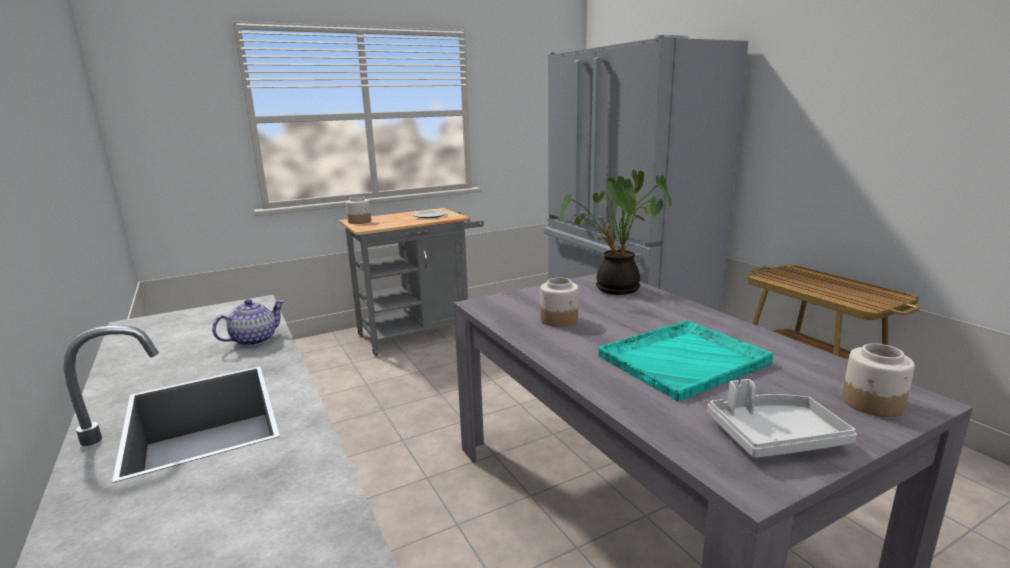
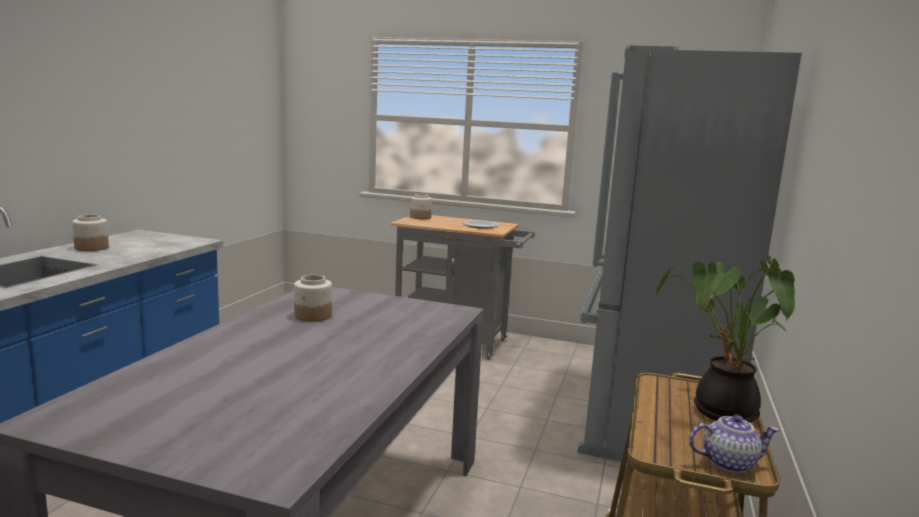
camera: 45 degrees right, 5 degrees down
(254, 340) = (137, 254): teapot -> teapot (729, 462)
(614, 289) = (425, 318): potted plant -> potted plant (718, 411)
(684, 359) = (272, 368): turquoise tray -> none
(774, 437) = (133, 419): grey tray -> none
(872, 403) = (245, 454): jar -> jar (91, 248)

